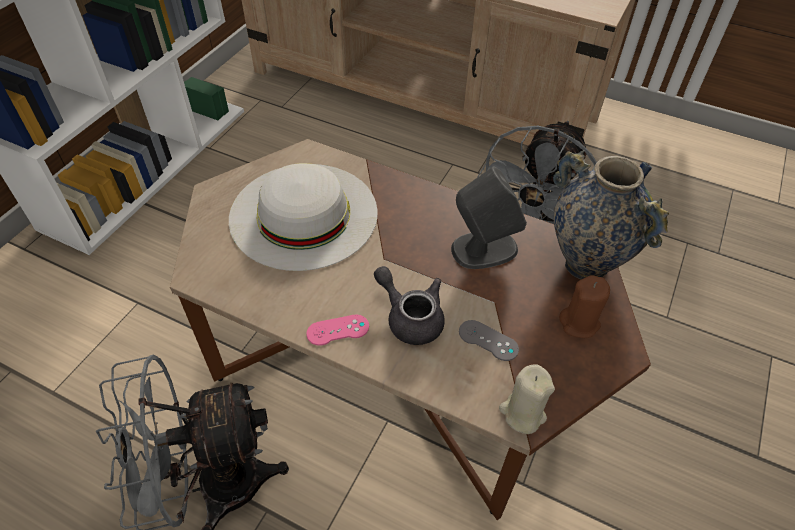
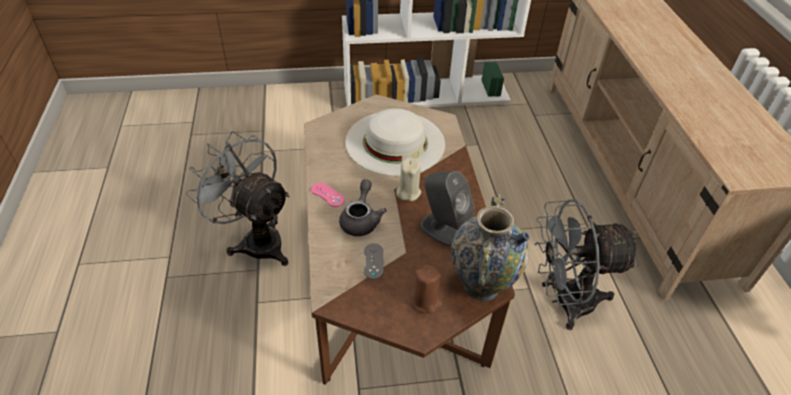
camera: 55 degrees right, 5 degrees down
(522, 413) = (333, 298): beige candle -> beige candle (408, 192)

